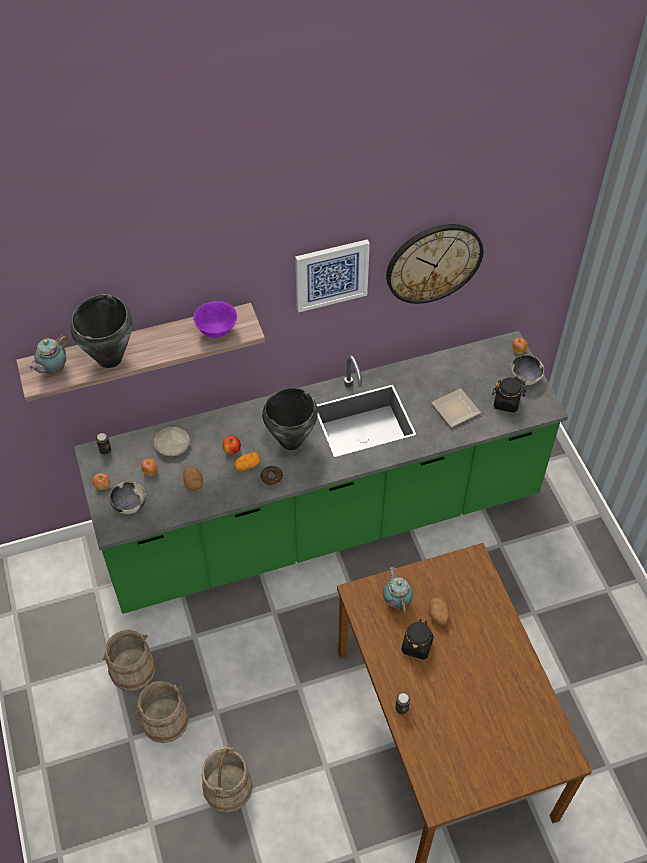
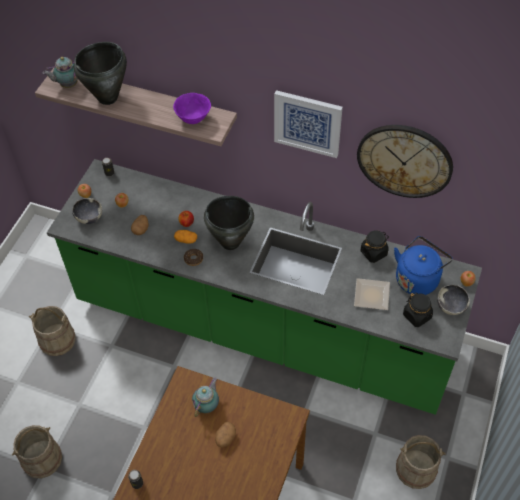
camera: 40 degrees right, 0 degrees up
(165, 720) = (46, 386): beige bucket -> beige bucket (416, 469)
(173, 445) = (152, 196): beige plate -> none
(417, 645) = (190, 448): black jar -> black jar (374, 252)
(478, 371) = (418, 278): none -> blue kettle

